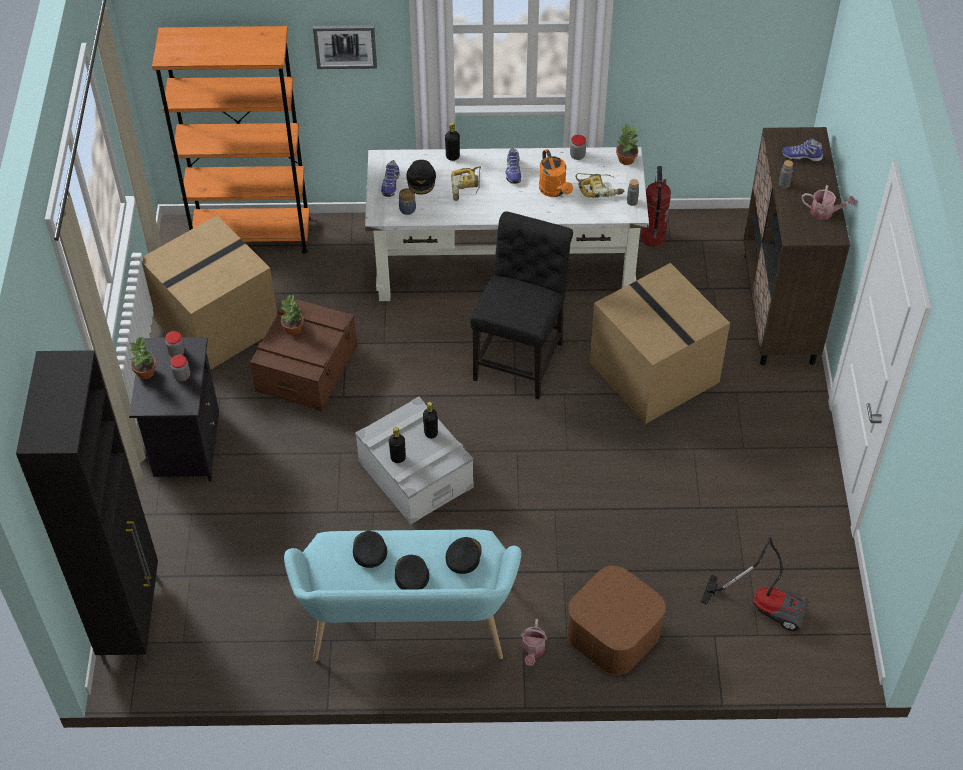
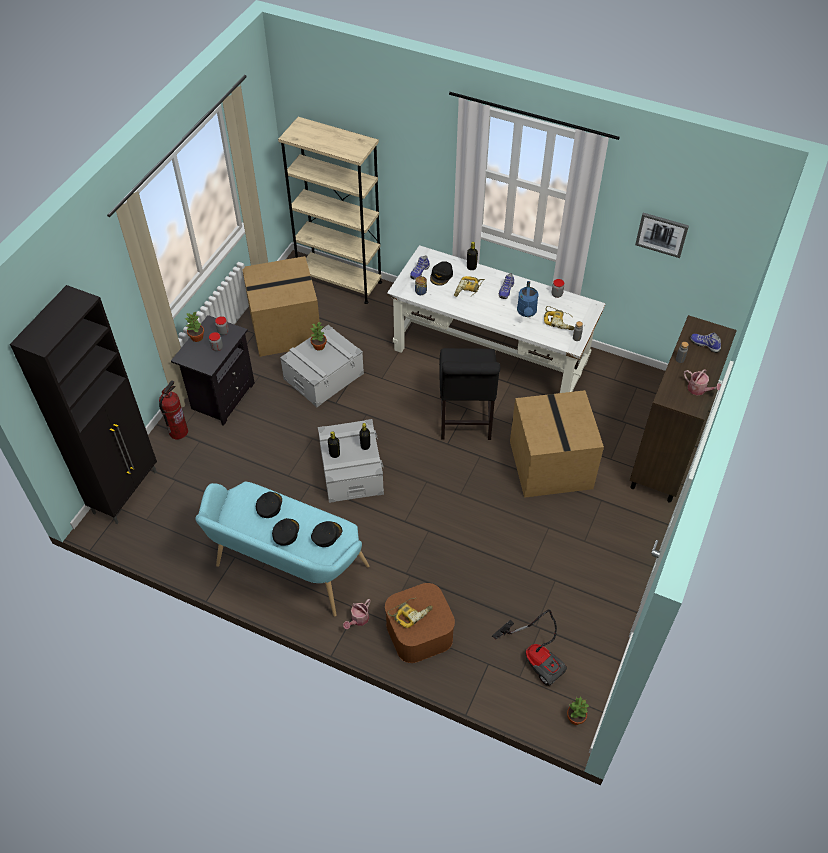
camera: 25 degrees right, 0 degrees up
(252, 235) = (339, 281): orange bookcase -> beige bookcase
(306, 368) = (323, 376): brown storage box -> grey storage box
(345, 46) = (416, 165): picture -> picture (661, 234)
(521, 358) = (465, 421): black chair -> black chair turned 135 degrees clockwise
(554, 191) = (527, 312): orange watering can -> blue watering can
(606, 610) = (410, 613): none -> power drill
(626, 160) = (589, 308): potted plant -> potted plant (575, 718)
(653, 238) = (602, 373): fire extinguisher -> fire extinguisher (178, 432)

